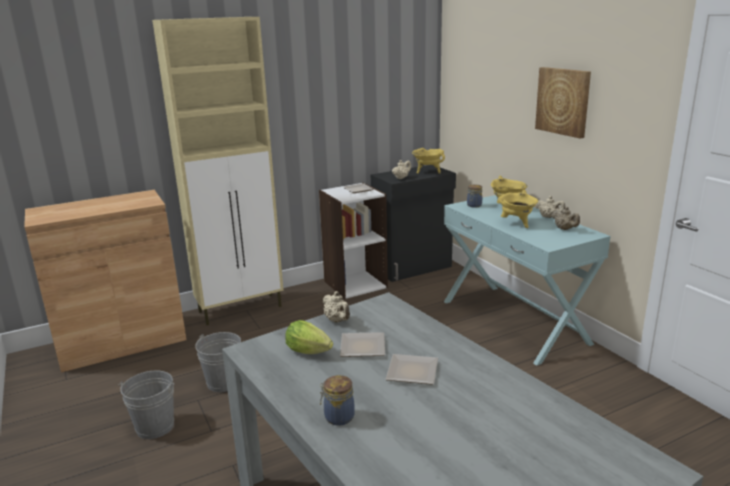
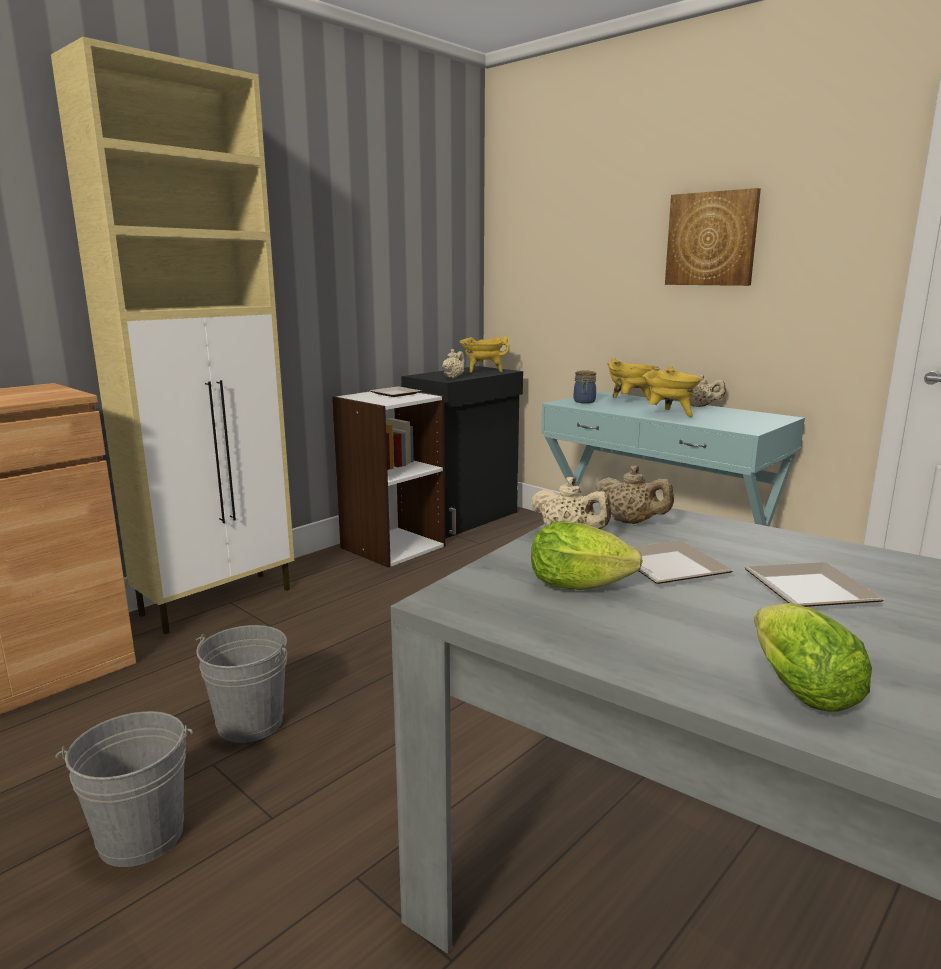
camera: 20 degrees left, 5 degrees down
(338, 417) = (795, 686): jar -> lettuce
(564, 229) = (739, 415): beige teapot -> beige teapot (632, 522)

